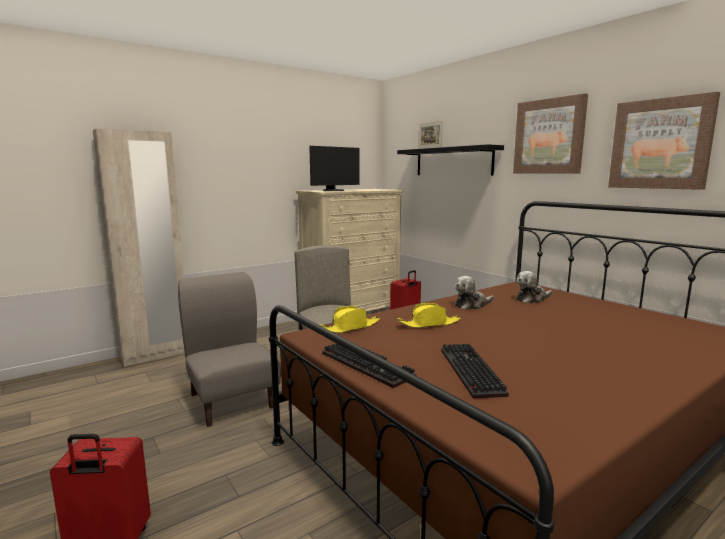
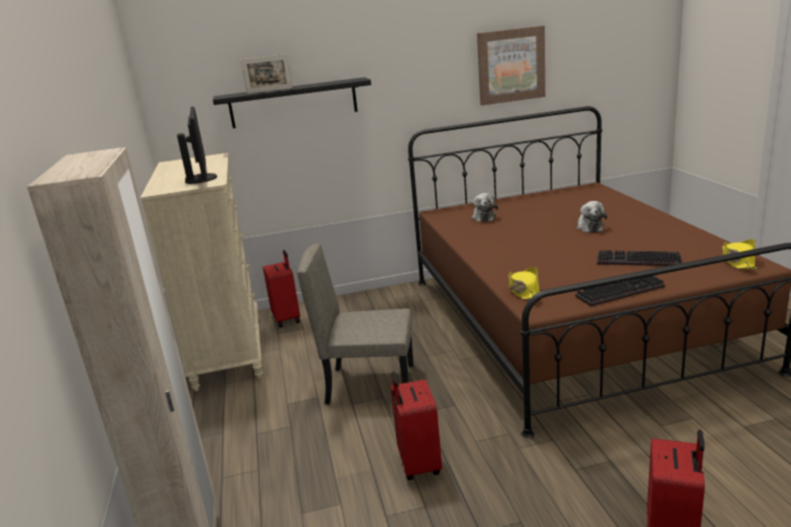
camera: 65 degrees left, 10 degrees up
(232, 400) = (417, 464): grey chair -> red suitcase
(429, 324) = (530, 260): yellow hat -> yellow hat (738, 261)
(471, 305) = (486, 238): plush toy -> plush toy (589, 227)
(549, 136) = (416, 65): picture -> none

